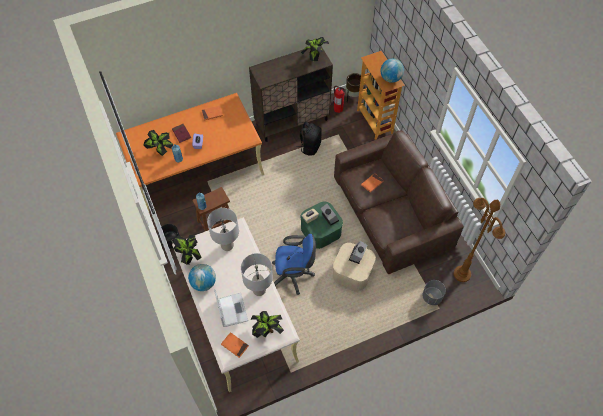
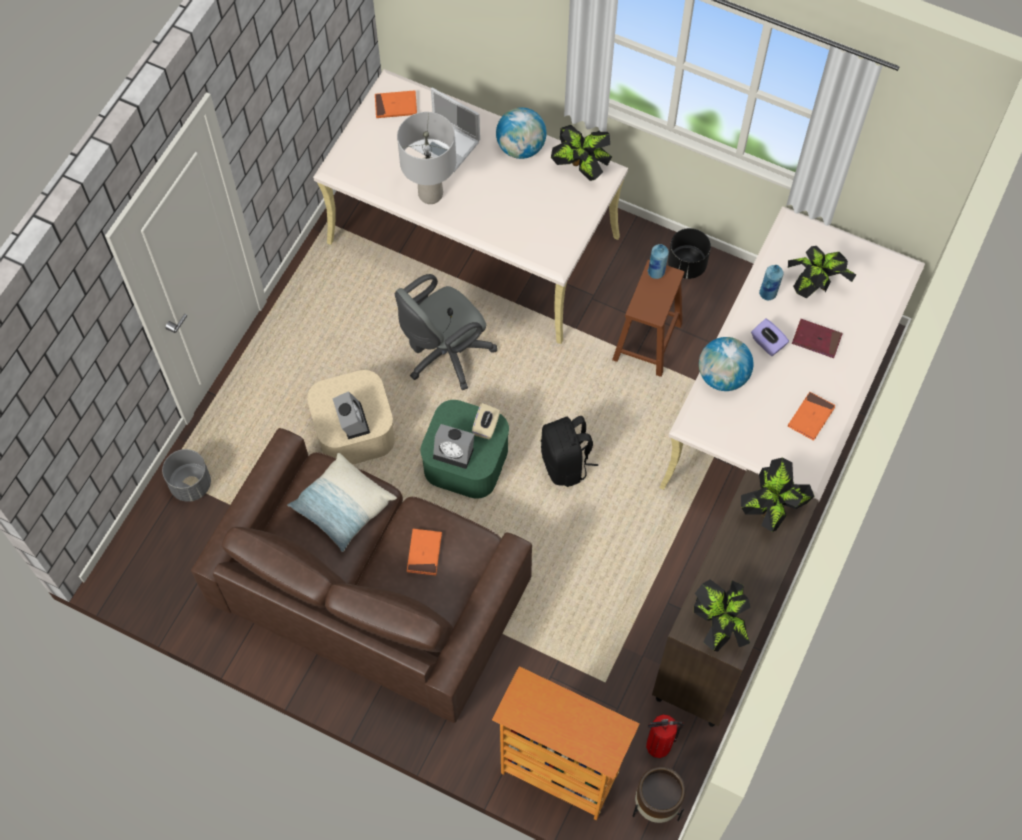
camera: 140 degrees right, 5 degrees up
(196, 170) = (780, 406): orange desk -> beige desk
(227, 246) = (541, 219): grey table lamp -> none
(267, 330) = (368, 153): potted plant -> potted plant (771, 509)
(294, 275) = (444, 355): blue office chair -> grey office chair
(310, 147) = (632, 610): black backpack -> black backpack (565, 464)
(388, 218) = (343, 507): none -> pillow
(390, 78) = (533, 715): globe -> globe (722, 376)
(462, 274) = (163, 563): brown floor lamp -> none

